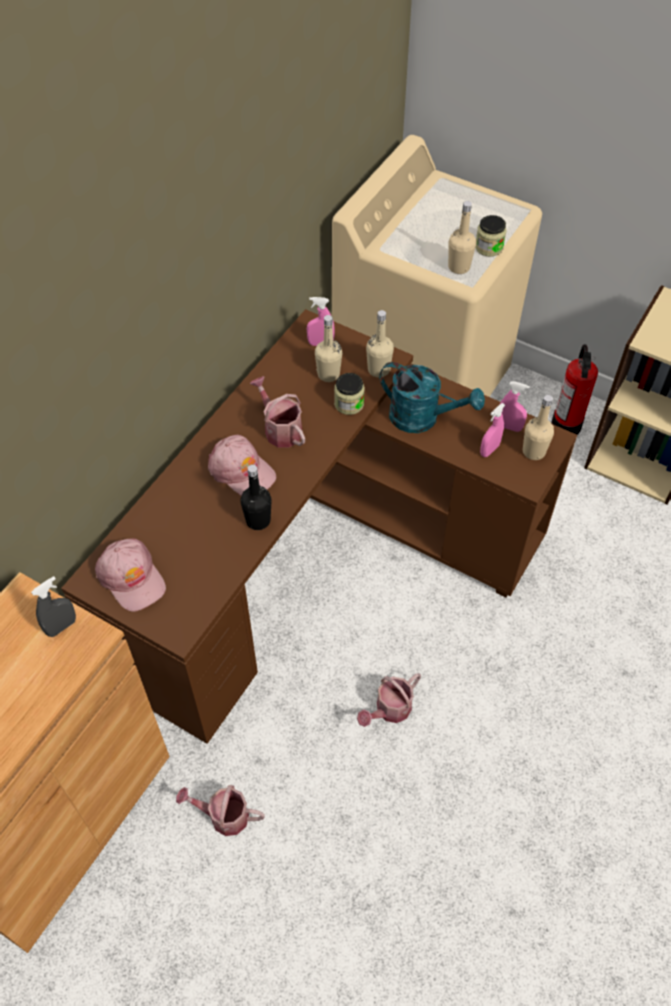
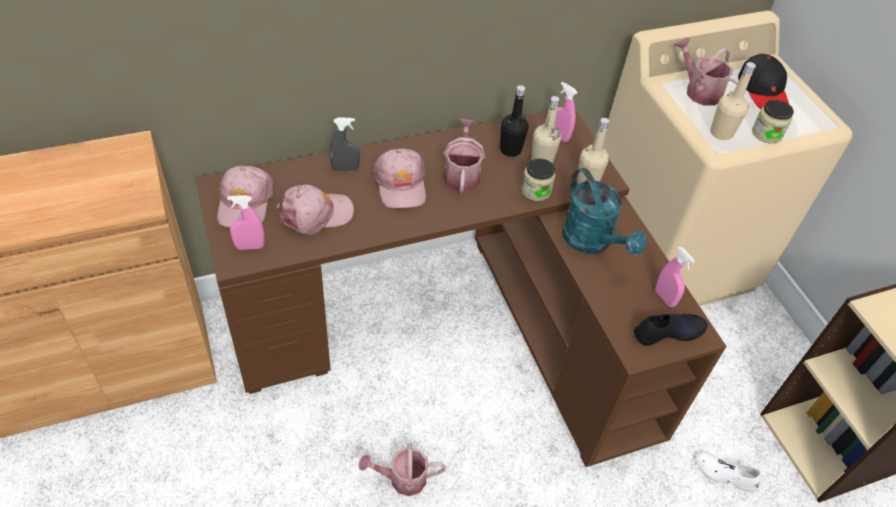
camera: 35 degrees right, 5 degrees down
(61, 627) = (131, 182): grey spray bottle -> grey spray bottle (345, 169)
(201, 545) = (315, 214): none -> pink cap
(223, 816) = (208, 454): watering can -> watering can (699, 91)
(258, 520) = (375, 225): black bottle -> black bottle (510, 150)
(454, 210) = (763, 90): none -> black cap
(489, 450) = (627, 304): pink spray bottle -> pink spray bottle (250, 246)
(533, 451) = (668, 332): beige bottle -> black shoe
(566, 425) = (774, 368): fire extinguisher -> none
(598, 530) = (725, 474): none -> white shoe

